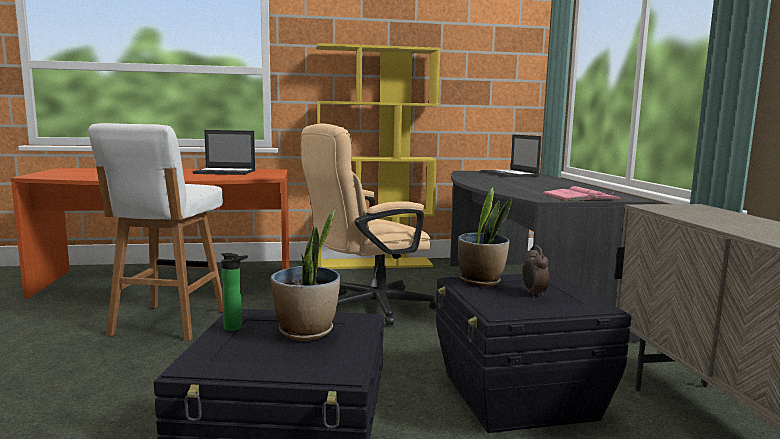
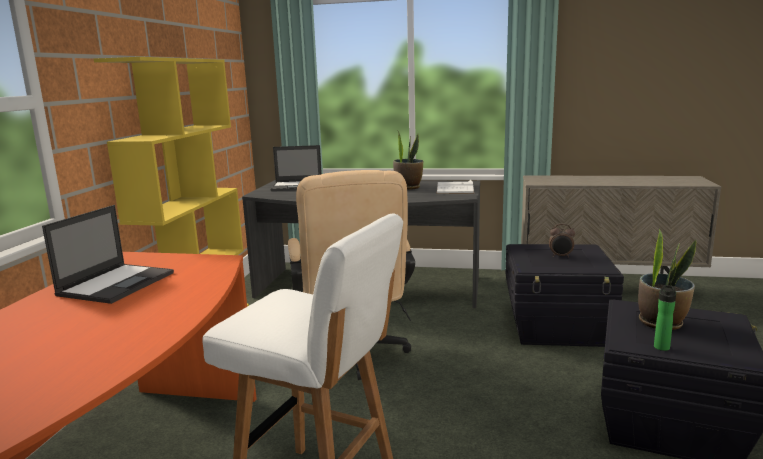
camera: 70 degrees left, 5 degrees up
(481, 281) = (531, 263): potted plant -> potted plant (408, 187)
(580, 197) = (455, 188): pink book -> white book

